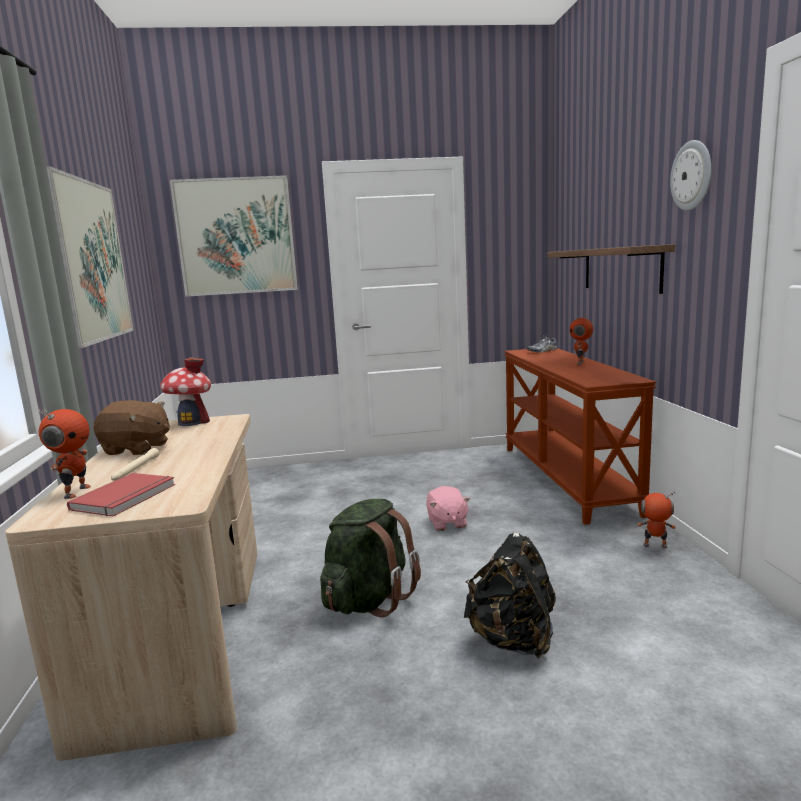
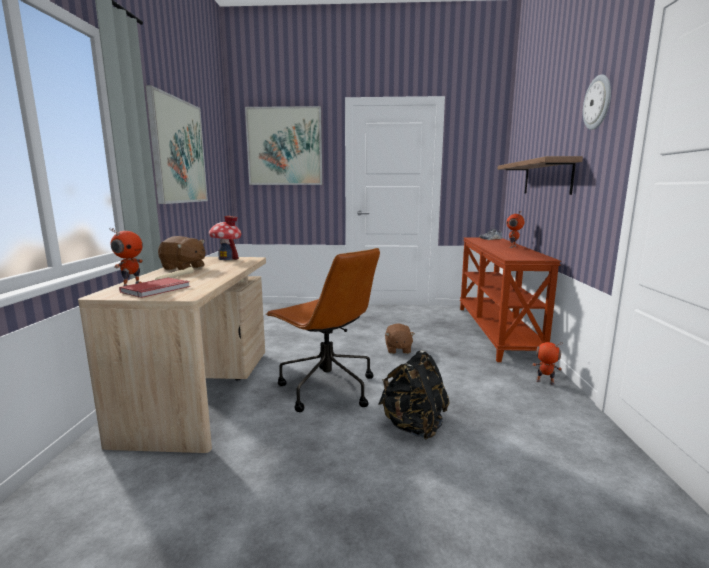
camera: 10 degrees right, 0 degrees up
(369, 599) = (326, 388): green backpack -> brown office chair
(447, 523) = (398, 349): pink plush toy -> brown plush toy

